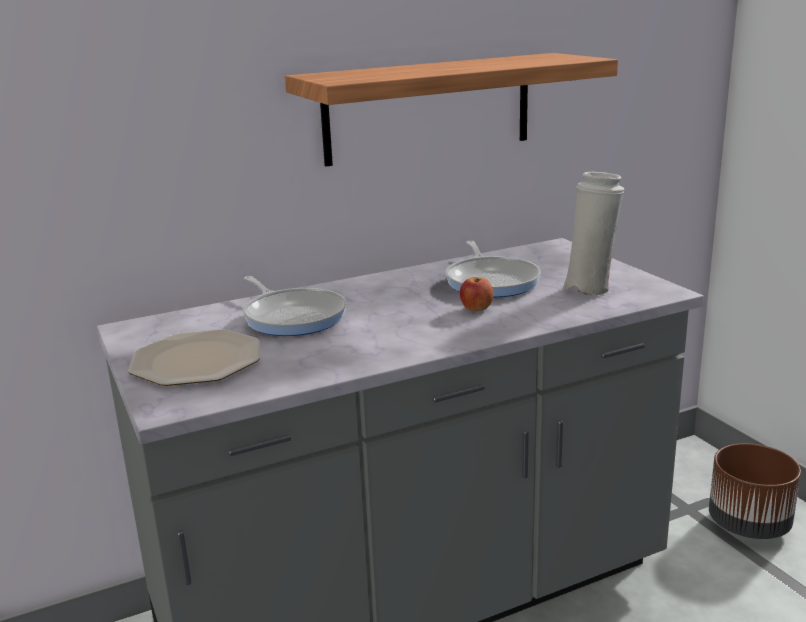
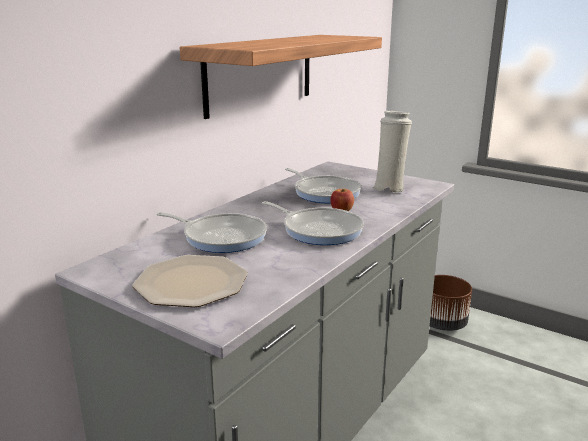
camera: 30 degrees left, 0 degrees up
(413, 328) = (319, 230): none -> frying pan

